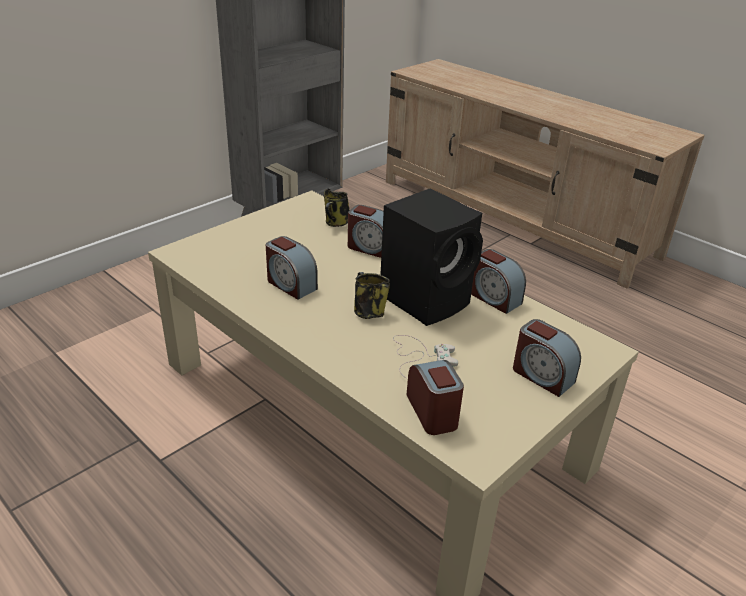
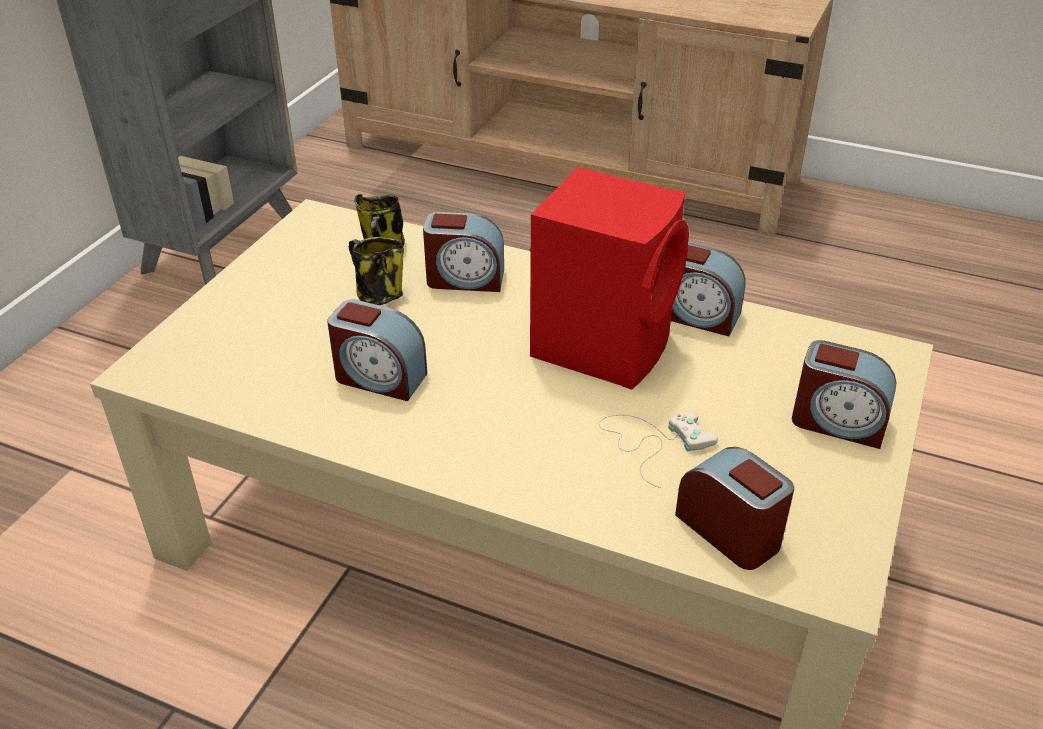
camera: 20 degrees left, 5 degrees up
(368, 312) = (531, 391): mug -> mug (377, 295)
(427, 299) = (604, 344): black speaker -> red speaker

